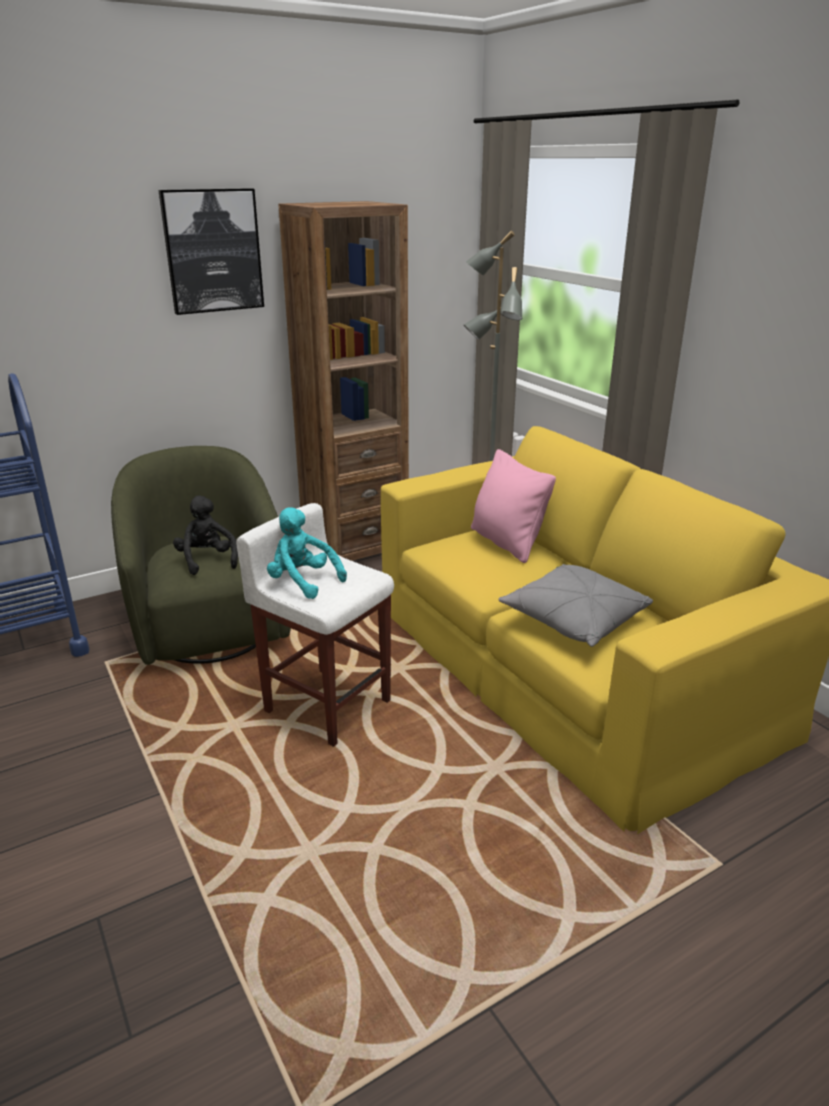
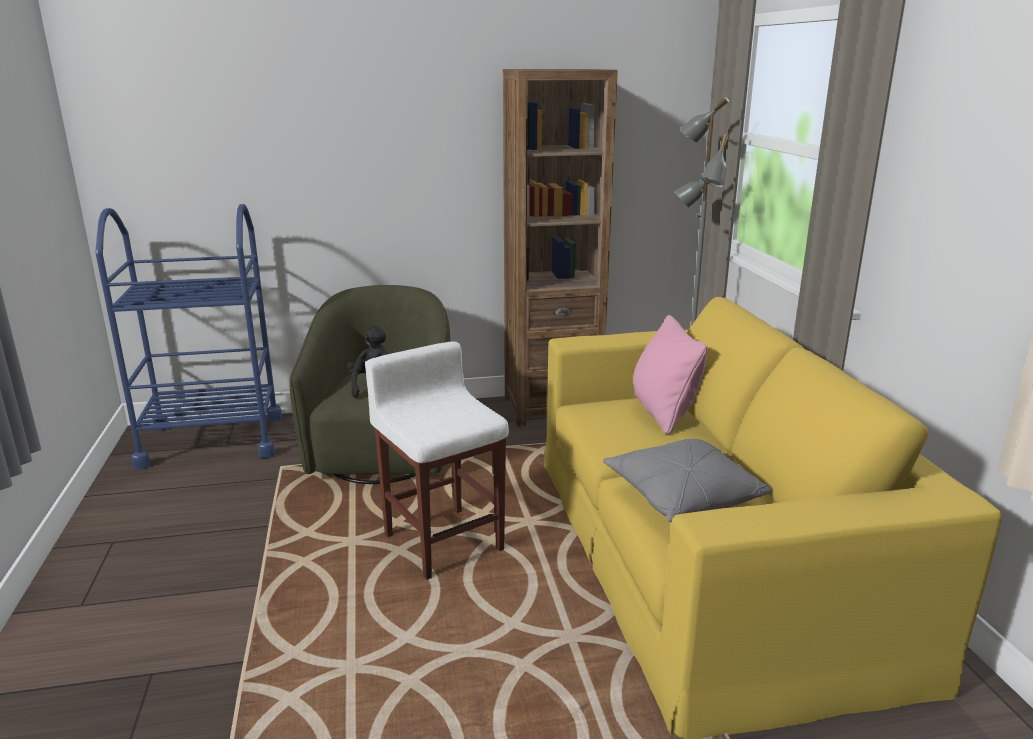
camera: 20 degrees right, 5 degrees down
(213, 251) = (437, 110): picture -> none
(303, 582) = (421, 412): turquoise plush toy -> none

